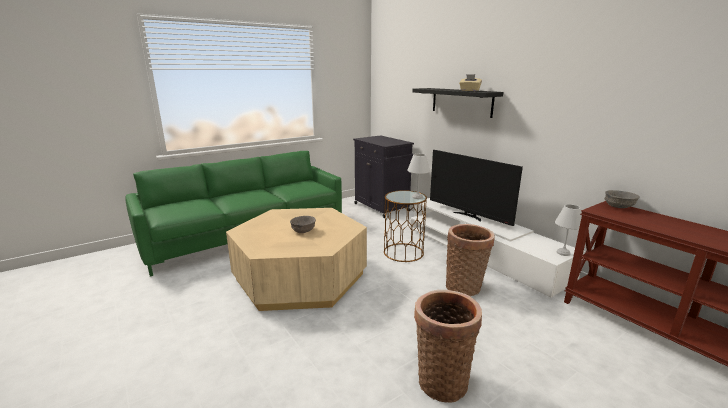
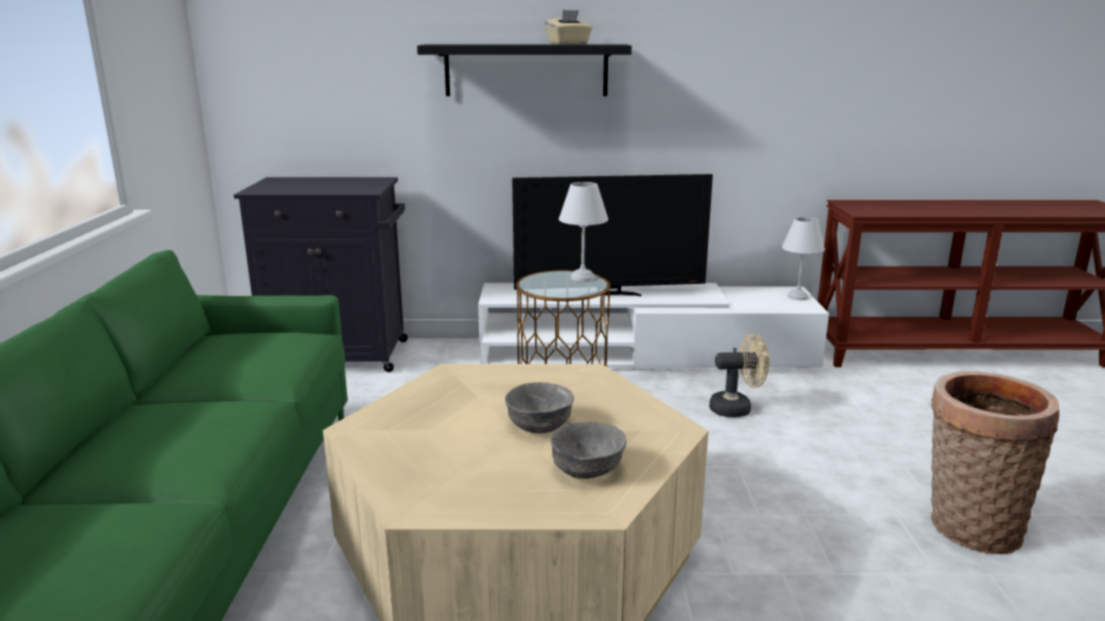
camera: 55 degrees left, 0 degrees up
(465, 287) = (737, 408): basket -> beige fan
(618, 207) = (858, 203): grey bowl -> grey bowl (587, 471)

